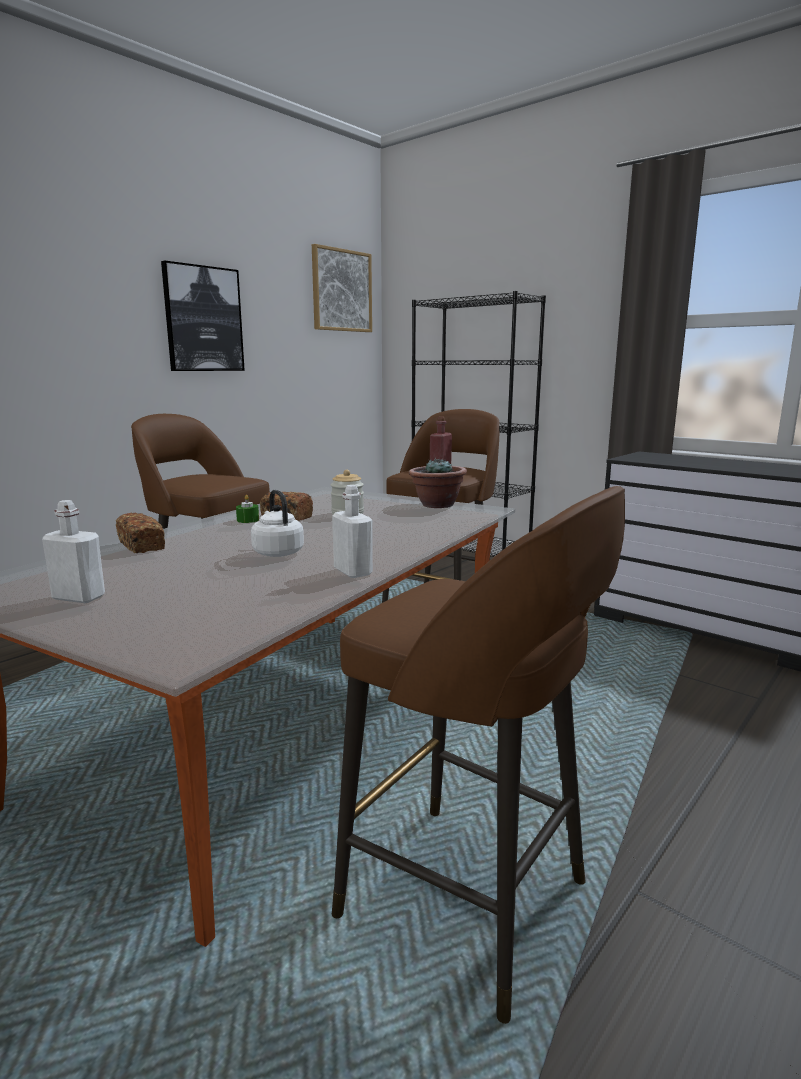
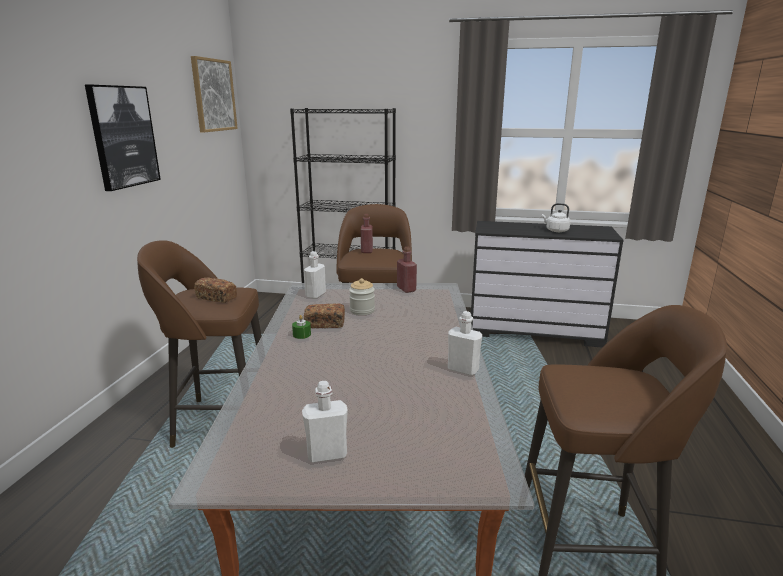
camera: 30 degrees left, 5 degrees up
(141, 546) = (270, 385): bread -> bread (217, 298)
(277, 552) = (384, 364): white kettle -> white kettle (556, 230)
(326, 497) = (315, 295): none -> white bottle
(437, 505) = (406, 289): potted plant -> red bottle

